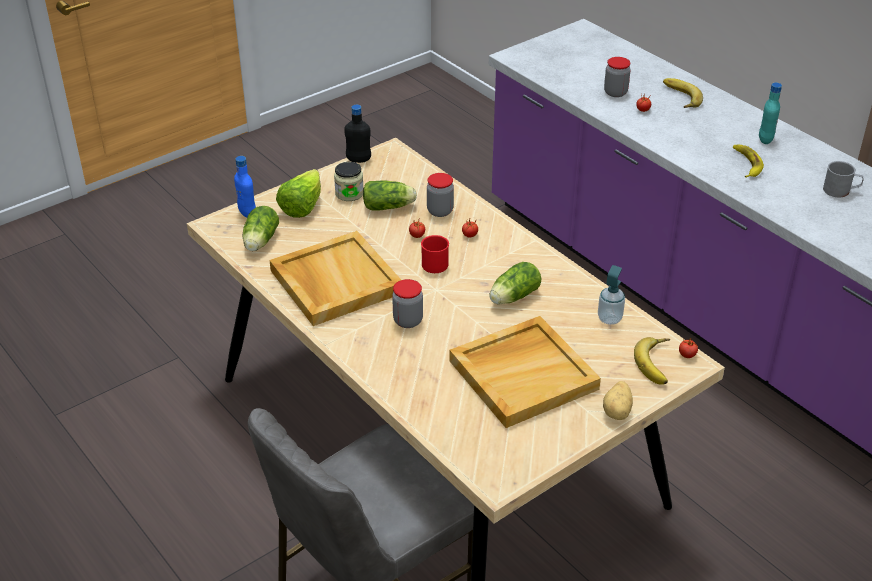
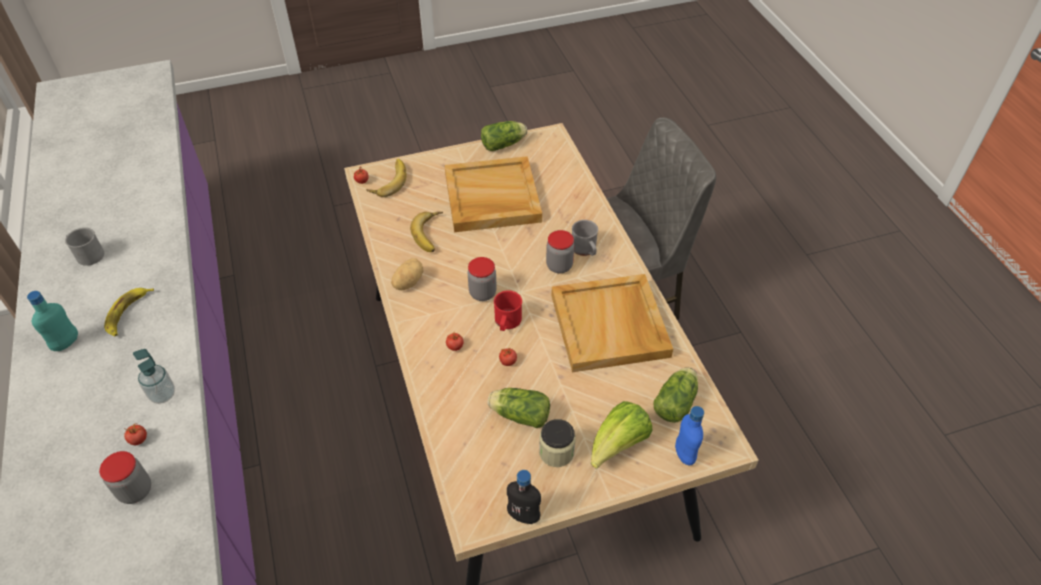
camera: 160 degrees left, 10 degrees up
(386, 343) = (585, 250): none -> grey mug
(440, 211) = (467, 391): jar -> jar (482, 293)
(512, 297) = (458, 265): lettuce -> lettuce (505, 144)
(609, 318) = (393, 224): soap dispenser -> soap dispenser (163, 394)
(618, 411) = (444, 157): potato -> potato (407, 282)
(679, 97) = (70, 452): banana -> banana (431, 234)

